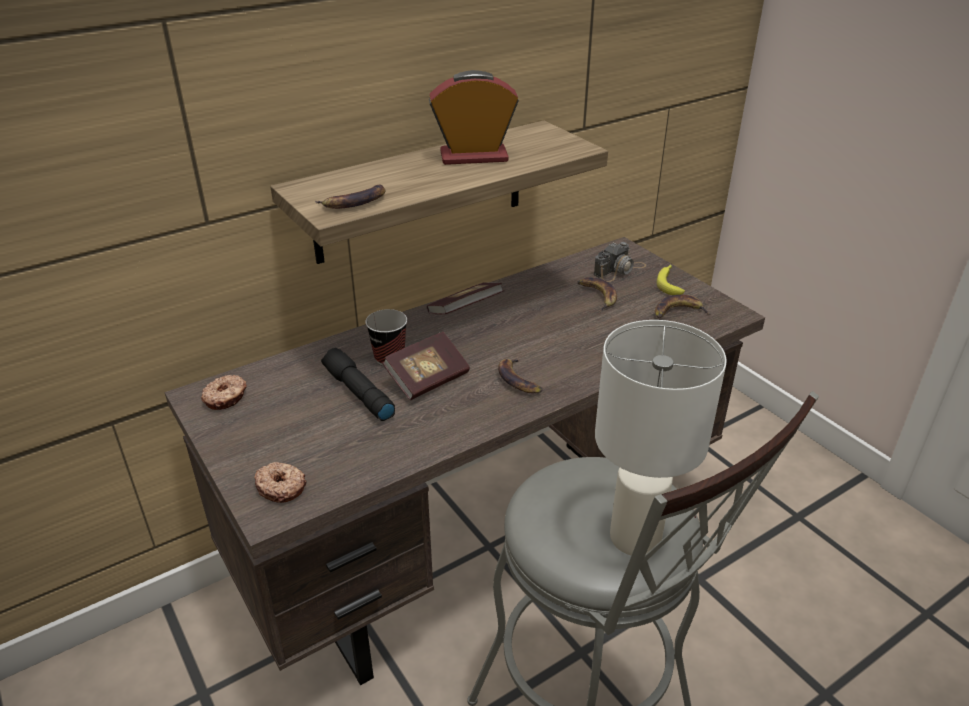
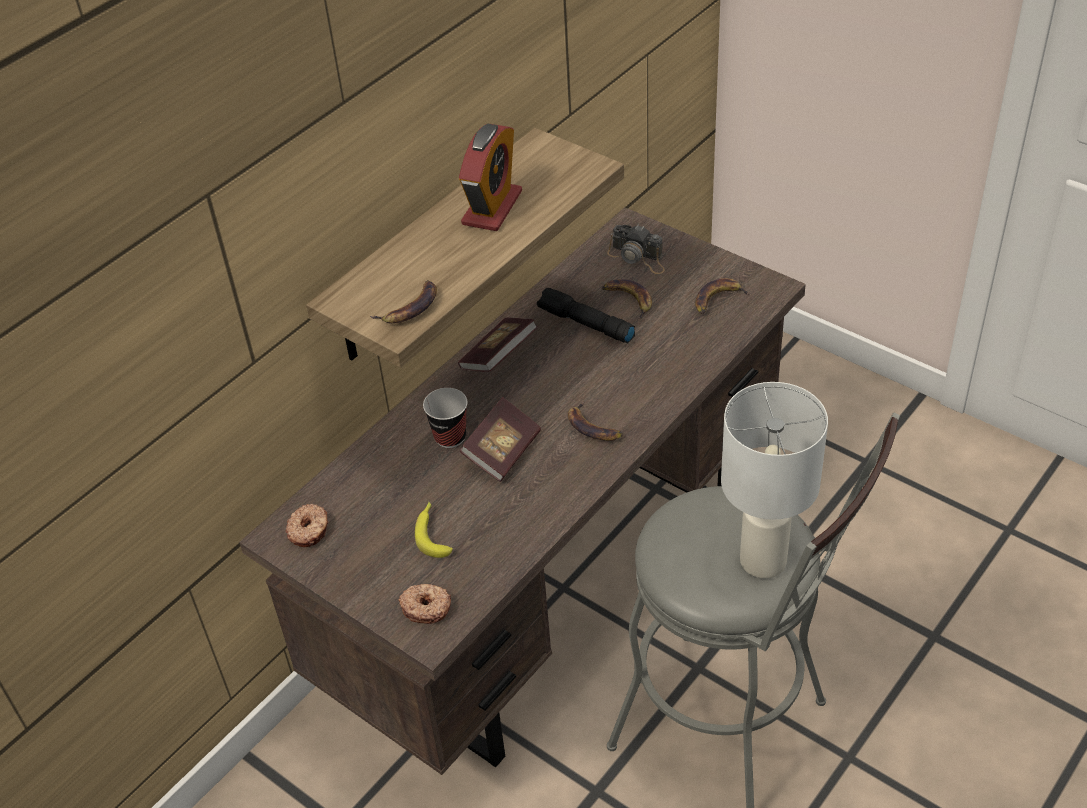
camera: 15 degrees left, 10 degrees up
(357, 393) = (440, 487): black flashlight -> black flashlight (585, 324)
(474, 157) = (492, 208): alarm clock -> alarm clock turned 135 degrees clockwise
(619, 270) = (638, 257): camera -> camera turned 90 degrees clockwise
(670, 283) = (697, 262): banana -> banana (433, 533)

